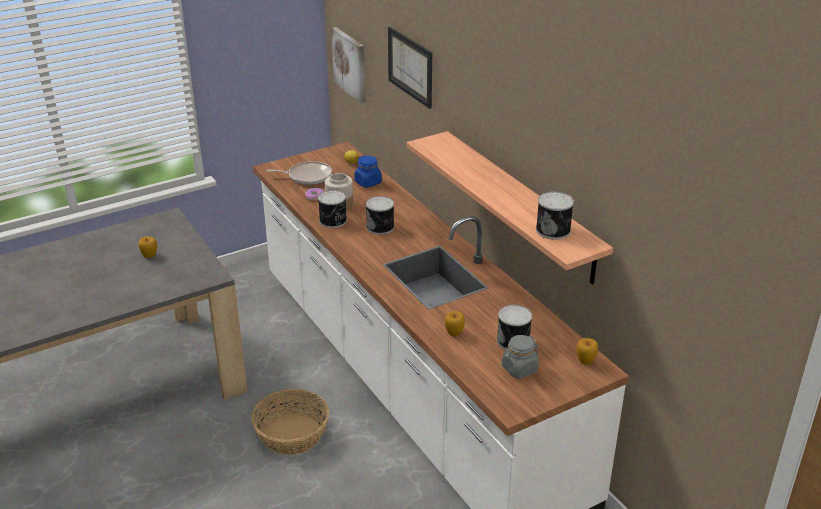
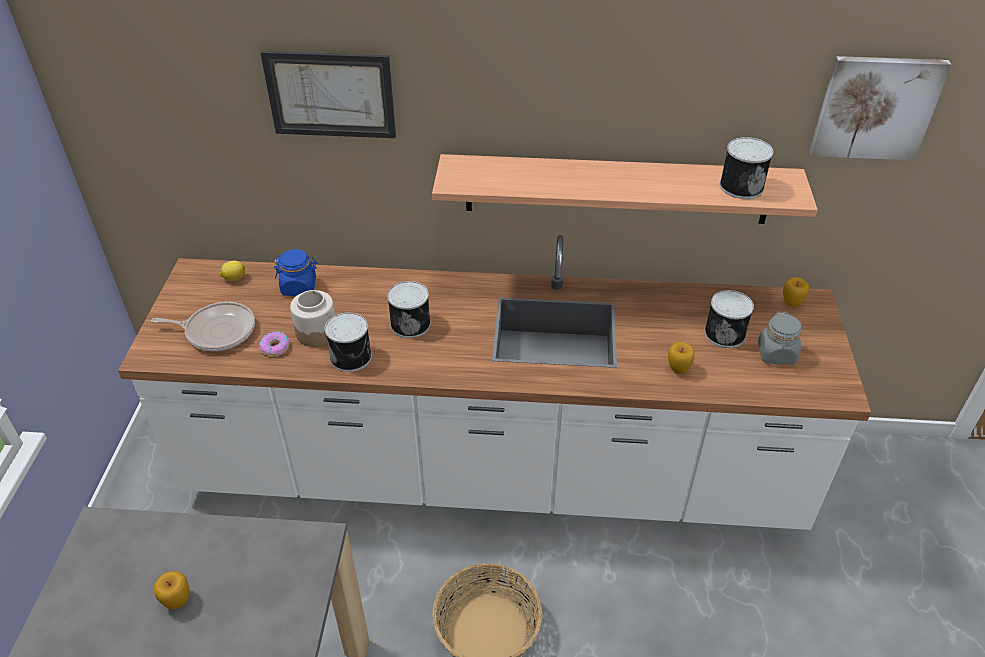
camera: 55 degrees left, 10 degrees up
(307, 176) = (217, 331): frying pan -> frying pan turned 60 degrees clockwise
(350, 64) = (151, 144): picture -> picture (875, 107)

